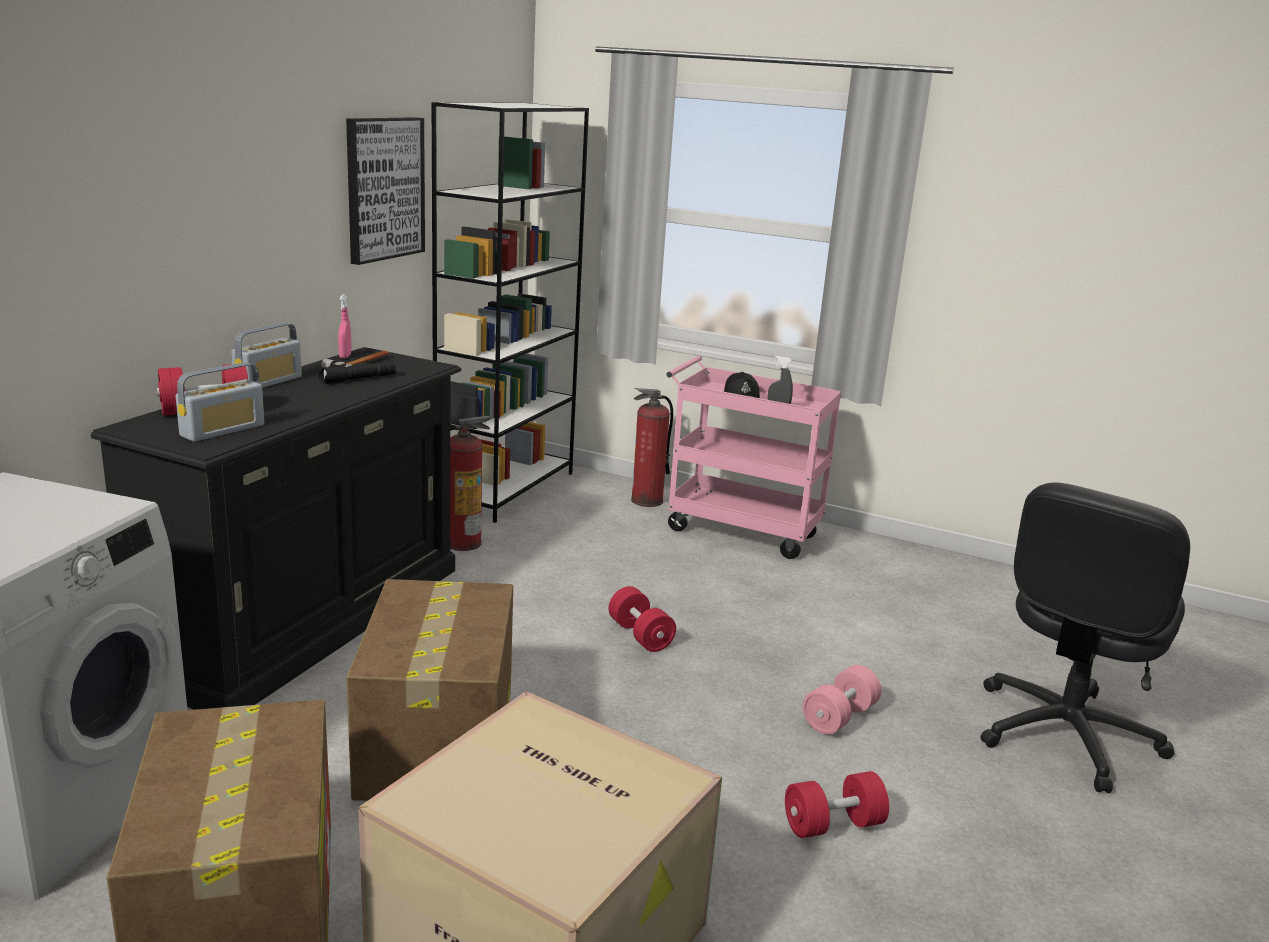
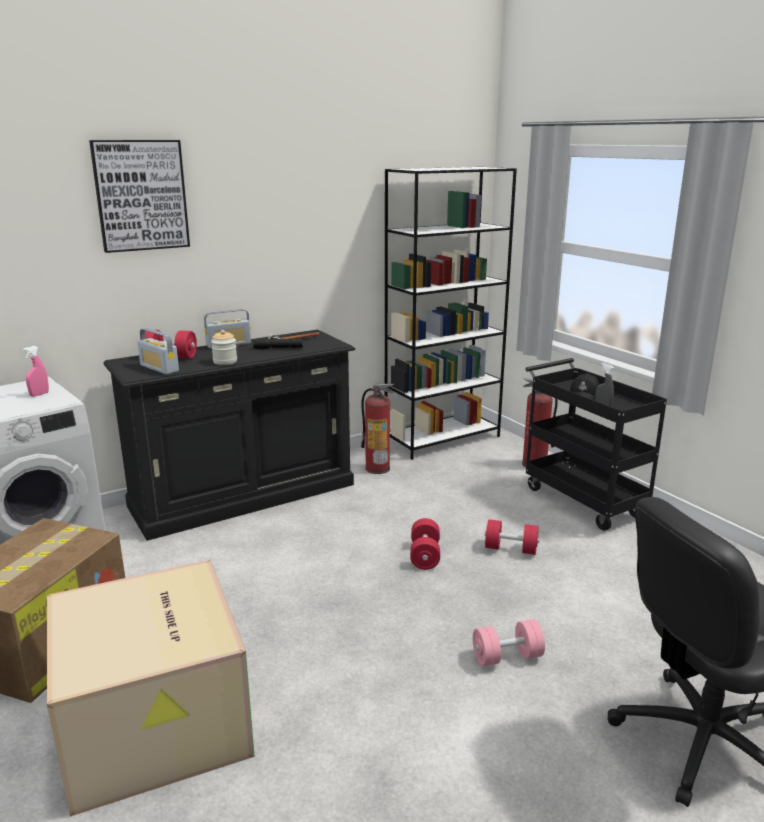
camera: 35 degrees right, 0 degrees up
(223, 430) = (159, 368): radio -> radio turned 60 degrees clockwise
(312, 407) = (225, 361): none -> jar
(345, 356) = (296, 334): pink spray bottle -> pink spray bottle (39, 394)
(384, 188) = (341, 227): picture -> picture (141, 195)
(437, 743) = (230, 585): cardboard box -> none
(738, 533) = (580, 502): pink cart -> black cart
(833, 825) = (412, 730): red dumbbell -> red dumbbell (511, 549)

